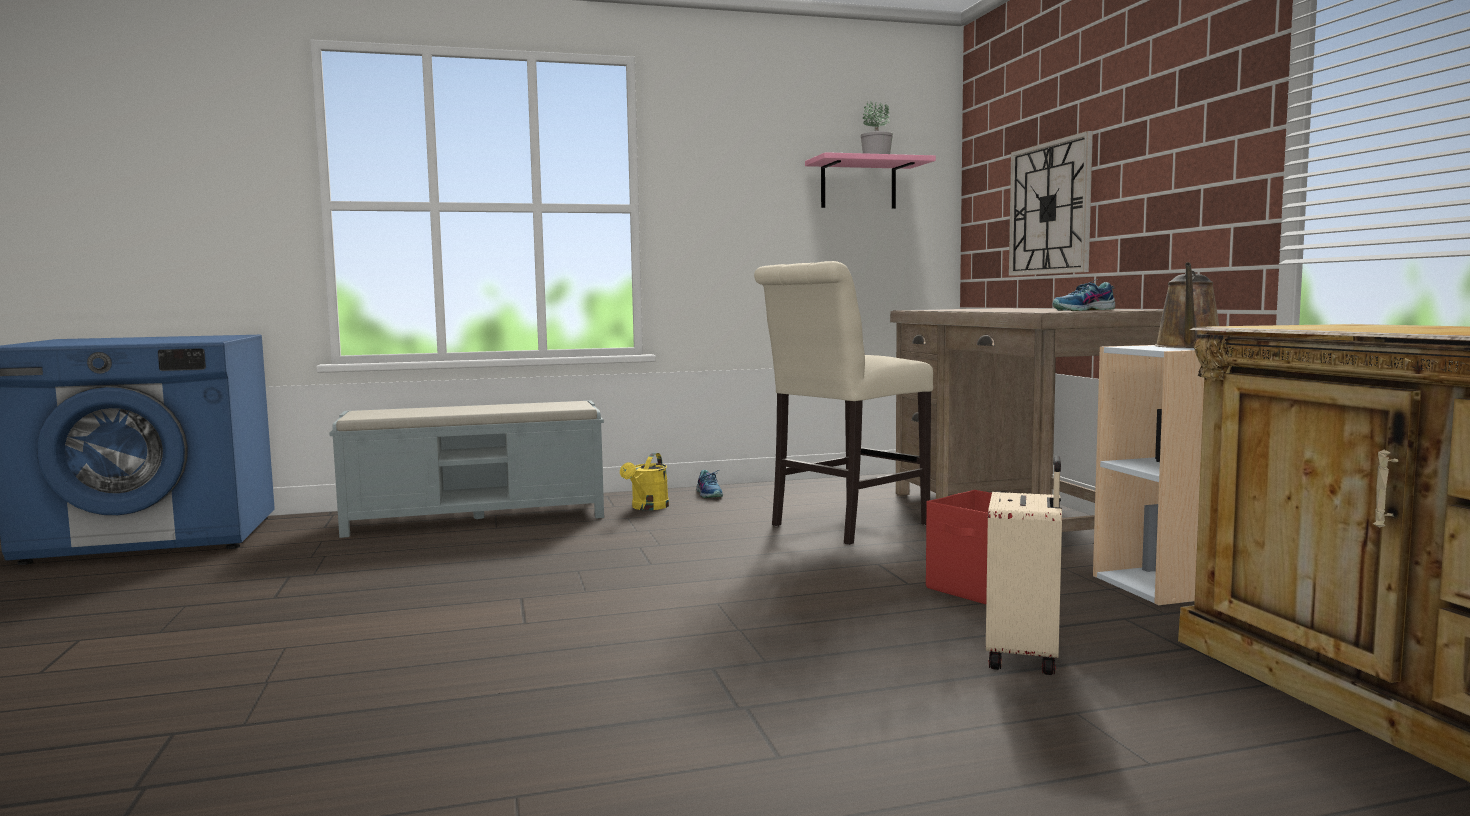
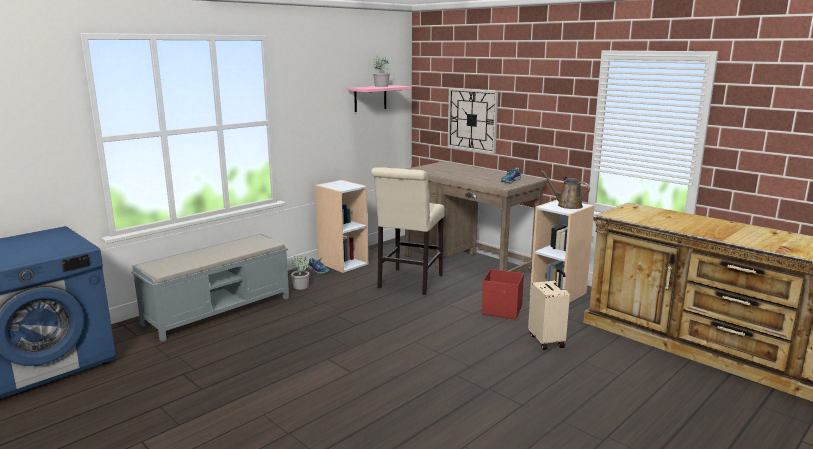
camera: 30 degrees left, 10 degrees up
(647, 507) = (301, 286): yellow watering can -> potted plant
(766, 490) = (343, 263): none -> bookcase
(1188, 346) = (567, 205): brown watering can -> brown watering can turned 135 degrees clockwise

